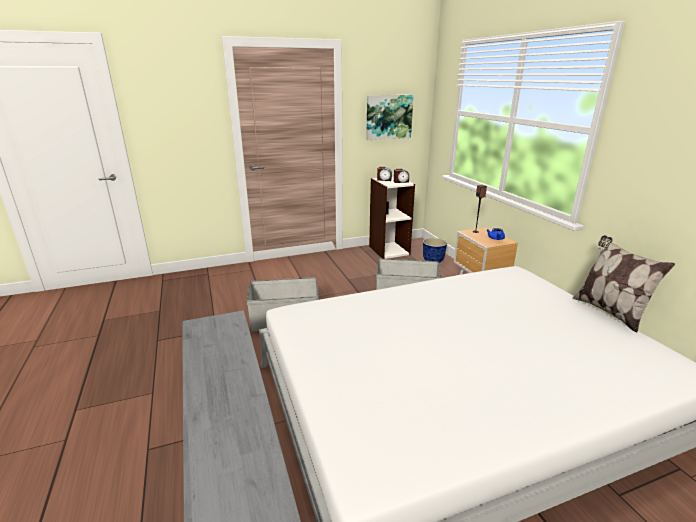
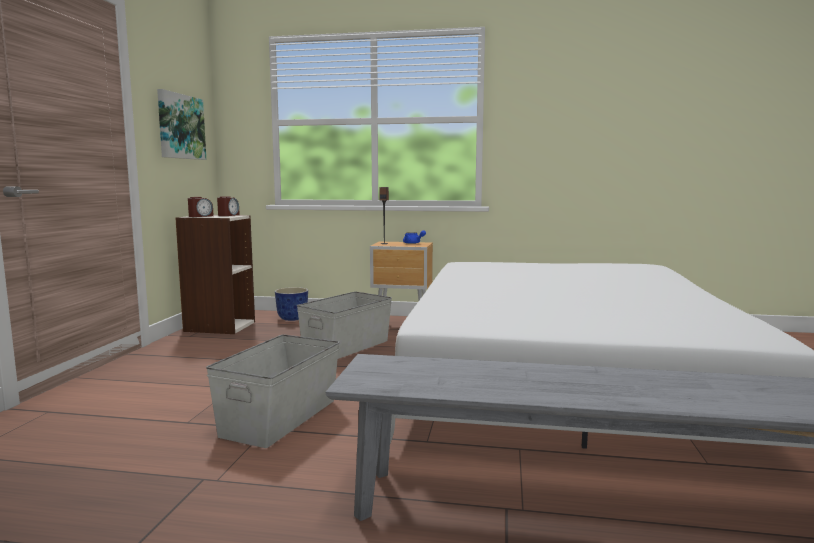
camera: 60 degrees left, 15 degrees down
(609, 311) = (560, 261): pillow -> none

